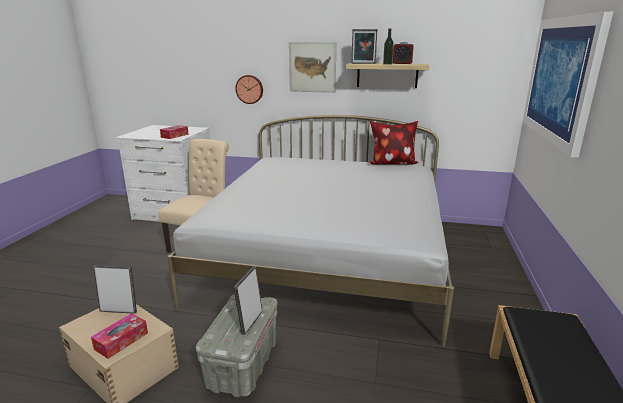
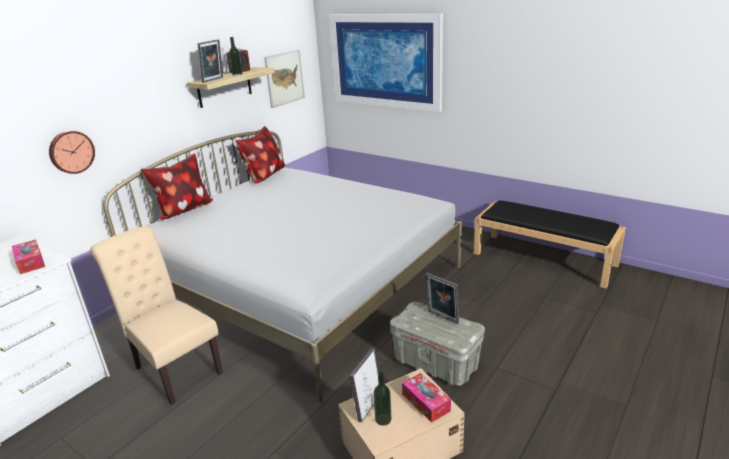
camera: 65 degrees left, 5 degrees up
(102, 321) = (383, 419): none -> bottle
(305, 158) = (183, 210): none -> pillow
(312, 67) = (148, 98): picture -> picture (285, 78)

